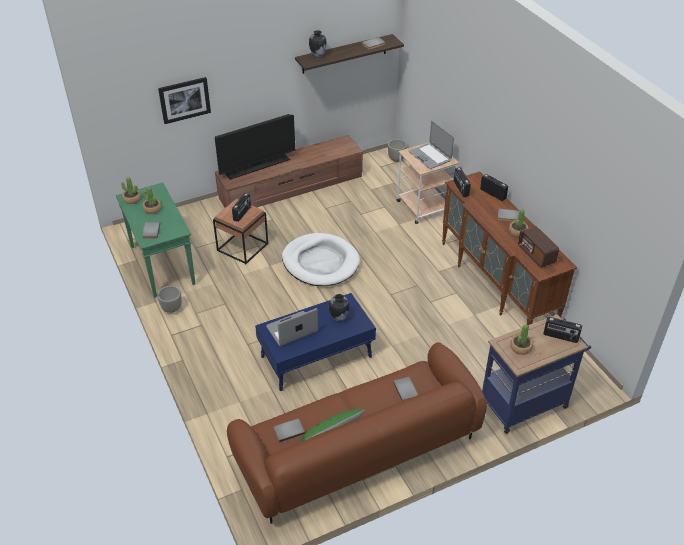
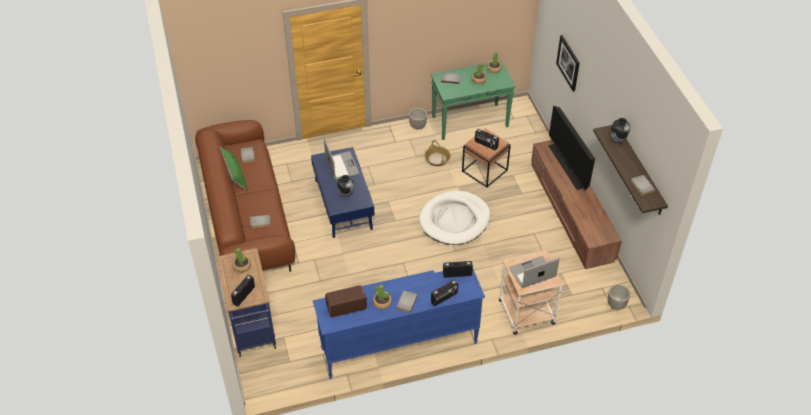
camera: 100 degrees right, 5 degrees up
(228, 285) = (437, 159): none -> basket
(496, 284) = (398, 345): brown cabinet -> blue cabinet

